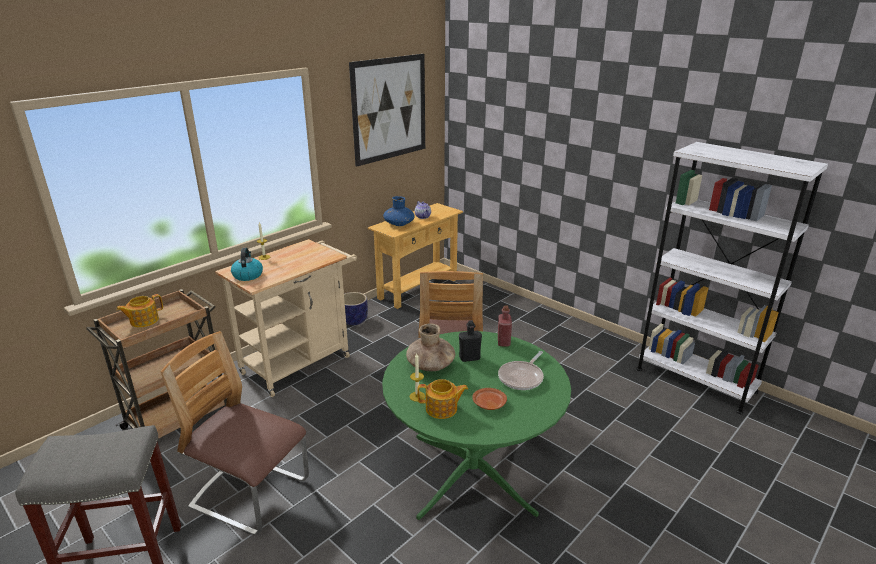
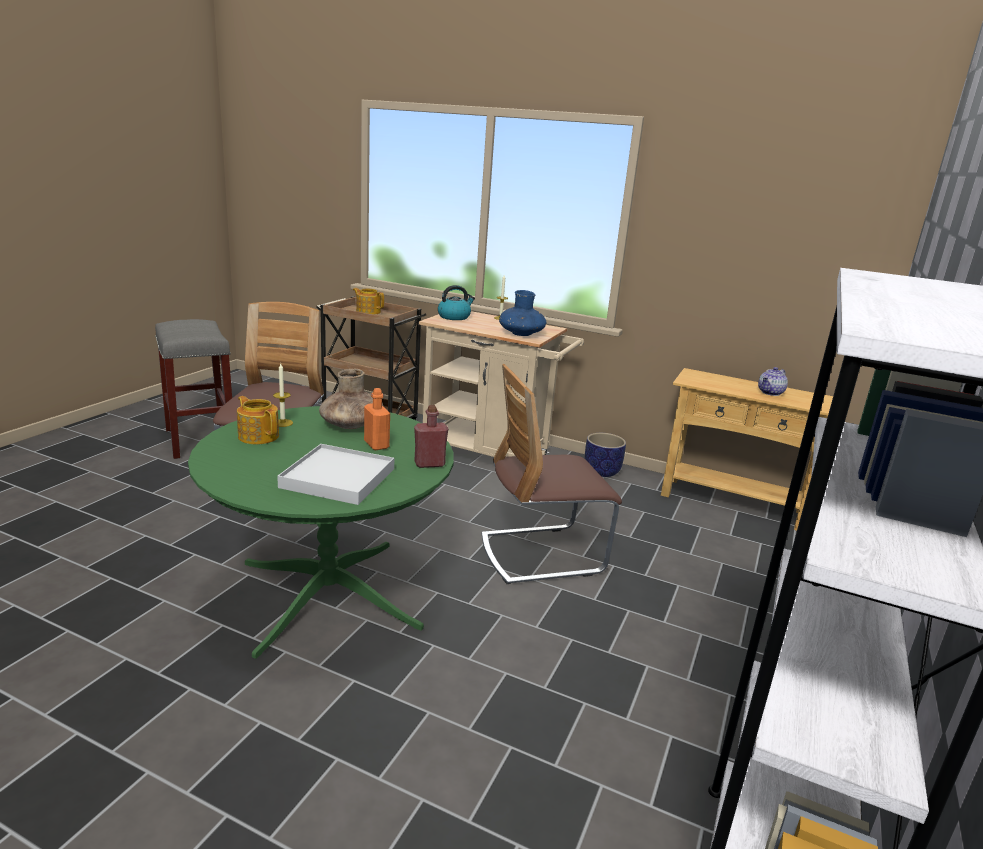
camera: 70 degrees right, 5 degrees down
(389, 109) = (777, 206): picture -> none
(399, 224) = (721, 381): blue vase -> blue vase (521, 333)
(442, 409) = (258, 436): teapot -> teapot turned 150 degrees clockwise
(469, 358) = (376, 445): black bottle -> orange bottle
(488, 404) = (271, 460): brown plate -> none
(522, 377) = (338, 478): frying pan -> white tray

